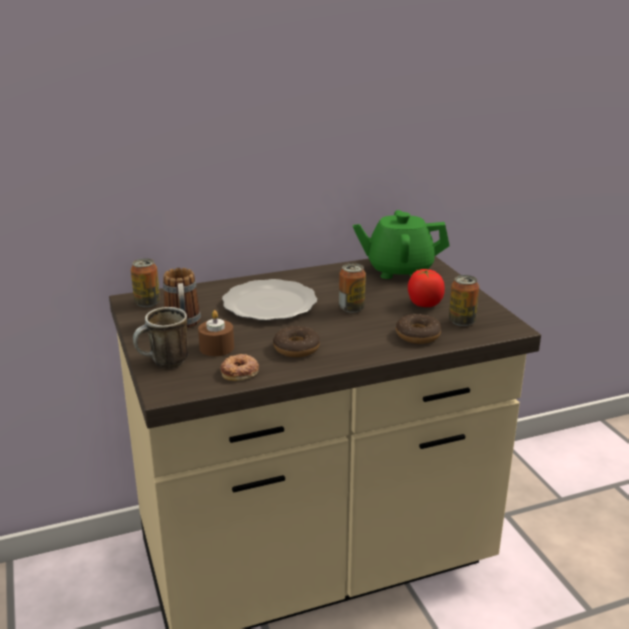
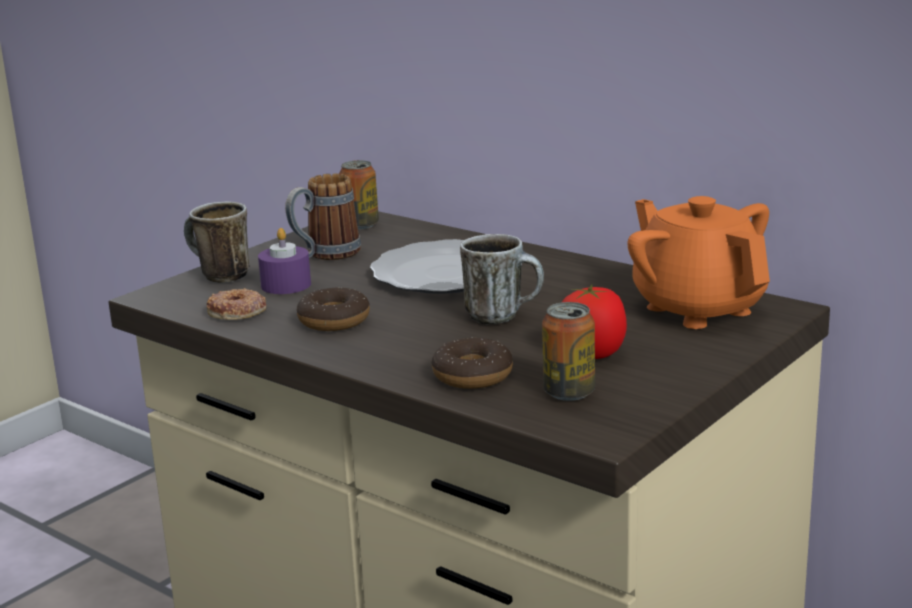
camera: 60 degrees right, 5 degrees down
(216, 347) = (286, 285): brown candle -> purple candle
(351, 308) = (503, 316): can -> mug
(399, 270) = (698, 309): green teapot -> orange teapot

